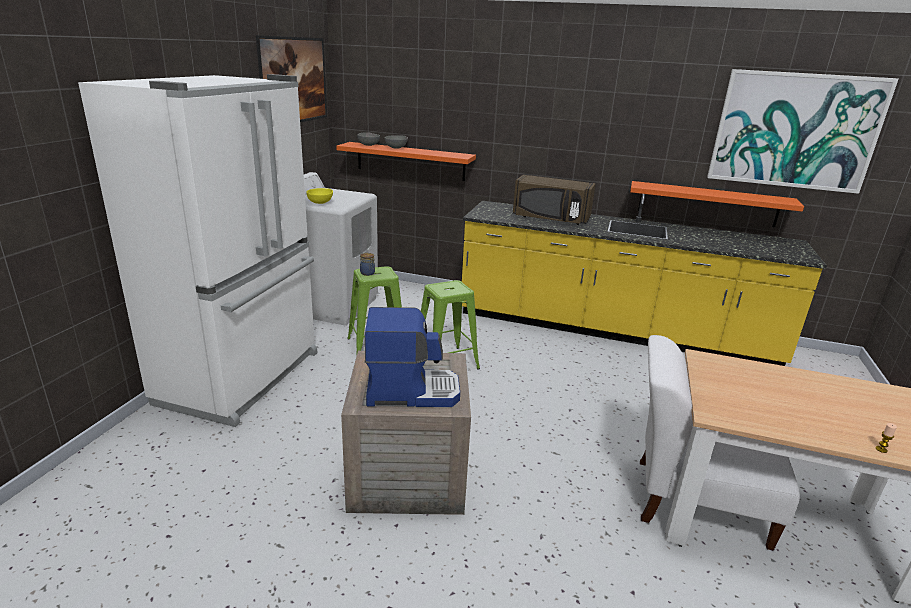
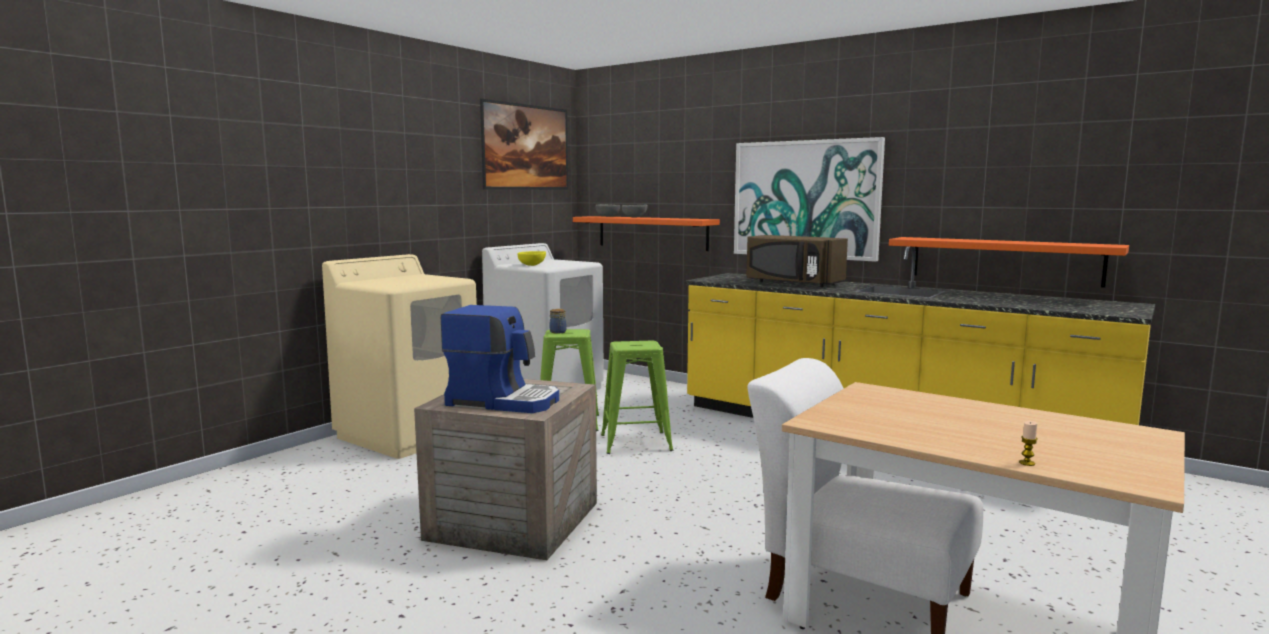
camera: 20 degrees right, 15 degrees down
(243, 377) = (409, 434): white fridge -> beige washing machine
(794, 131) = (1108, 154): picture -> picture (805, 199)

